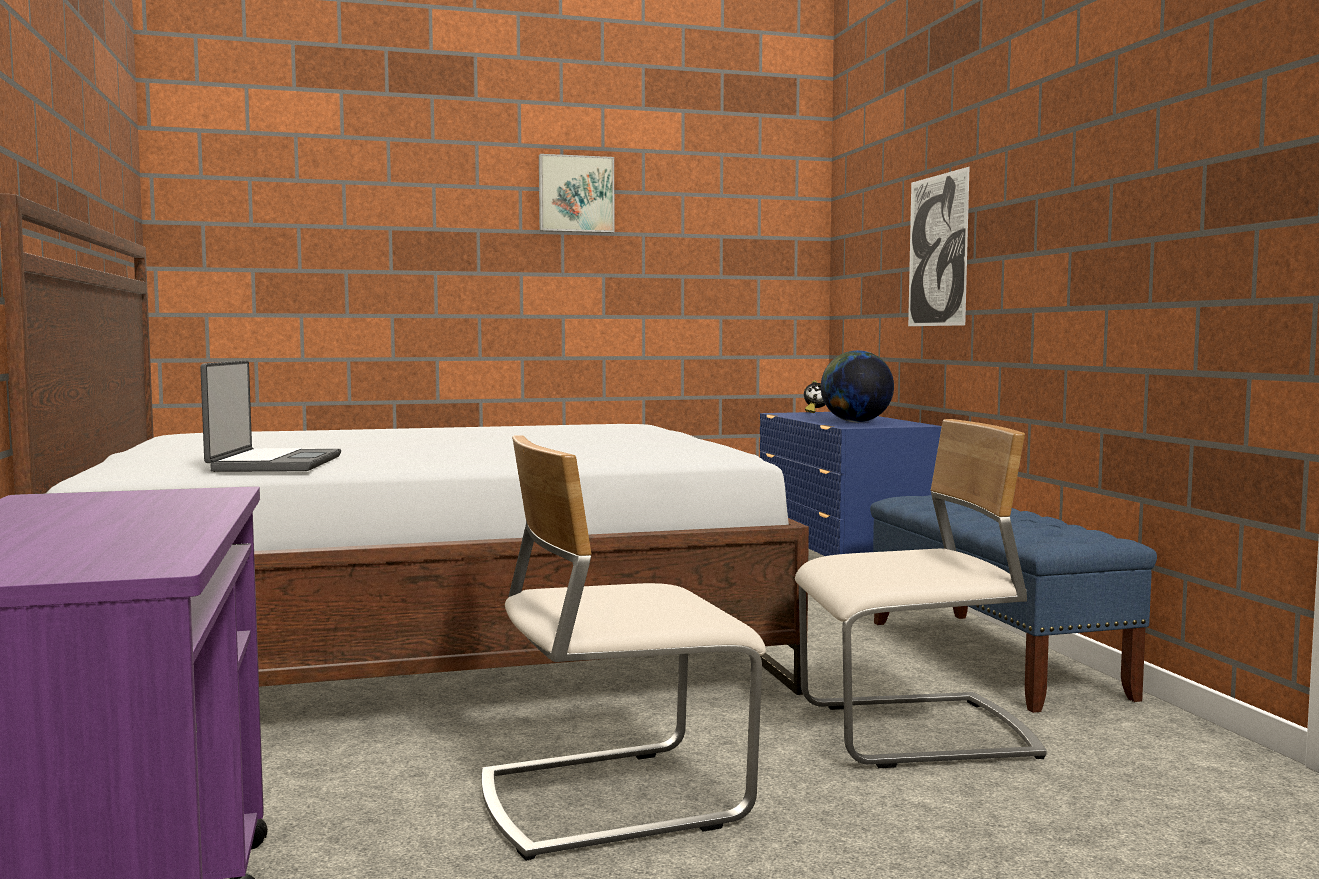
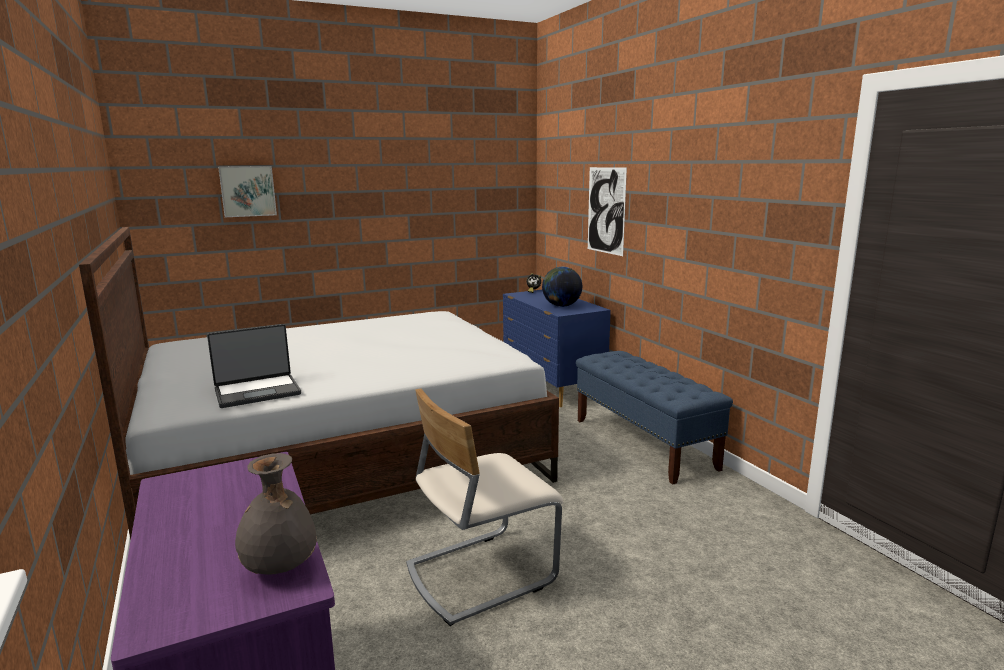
camera: 10 degrees left, 10 degrees up
(134, 554) = (280, 569): none -> grey vase
(273, 464) = (257, 392): laptop -> laptop turned 75 degrees clockwise
(576, 194) = (390, 167): picture -> picture (247, 191)
(916, 733) = (620, 506): beige chair -> none

